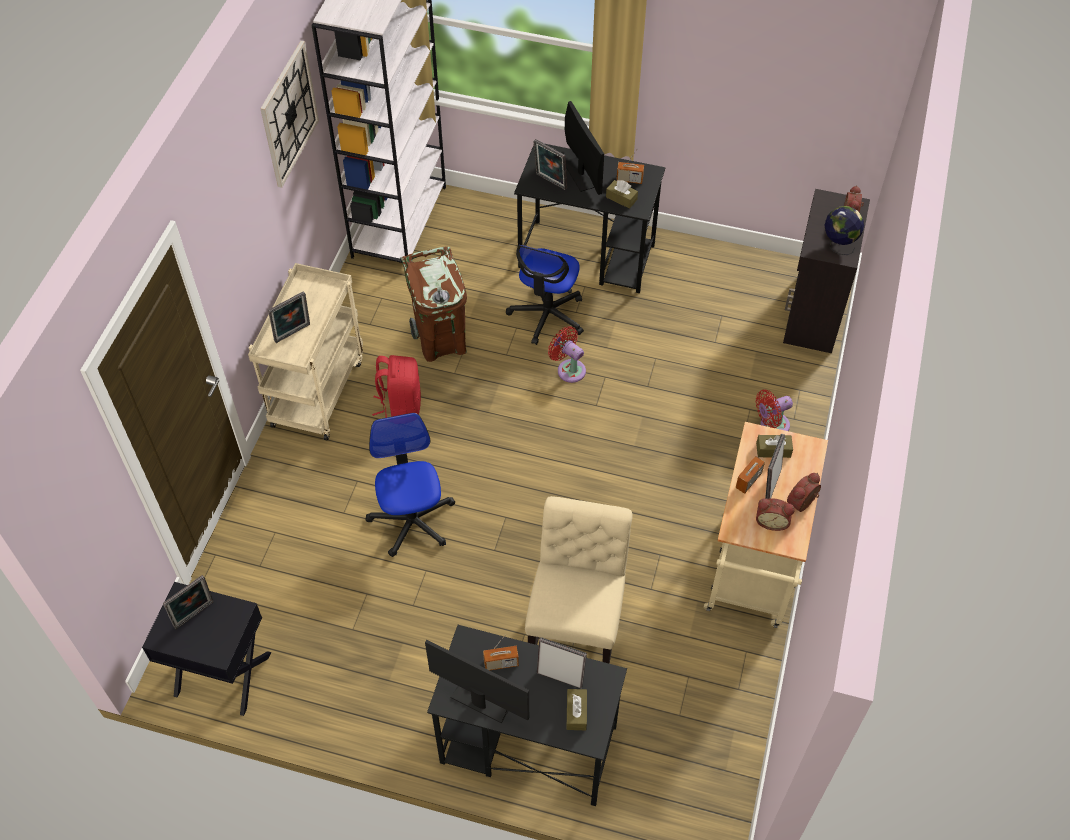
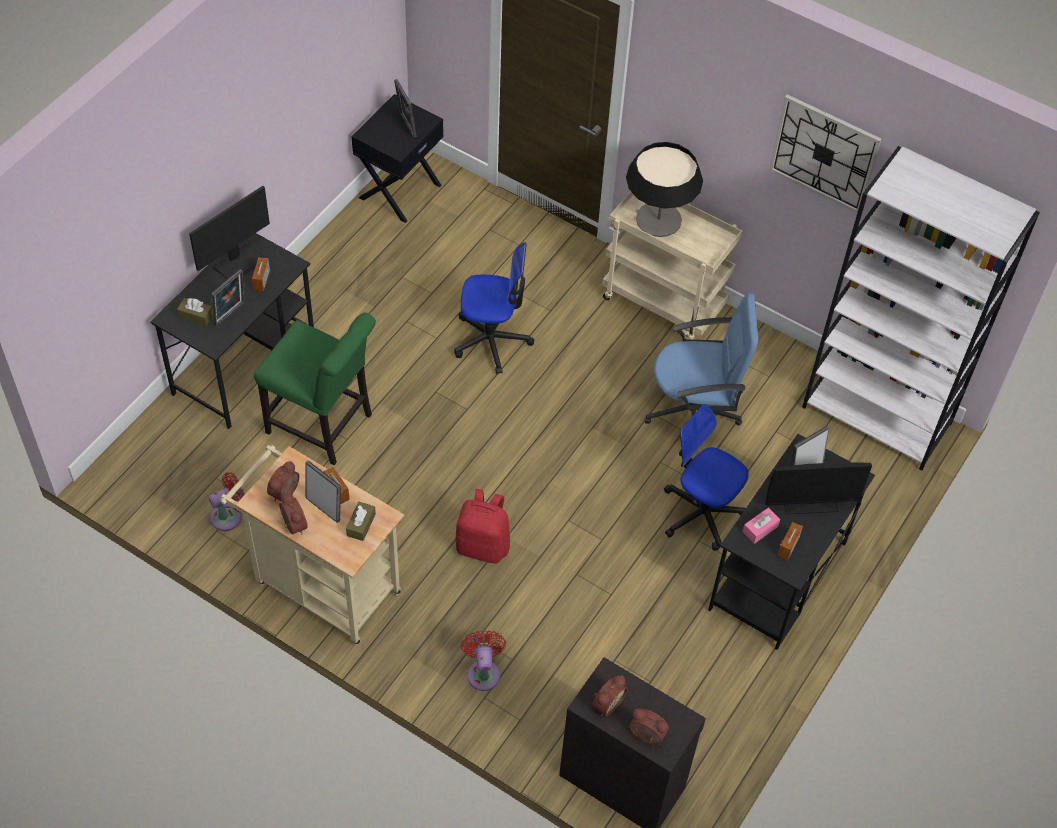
camera: 105 degrees right, 0 degrees up
(293, 334) = (658, 219): picture frame -> table lamp
(401, 406) = (624, 361): red backpack -> red backpack (483, 545)
(441, 342) = (694, 411): brown trash can -> blue office chair
(569, 369) = (623, 510): red fan -> red fan (229, 516)
(576, 636) = (324, 426): beige chair -> green chair
(621, 198) = (760, 529): brown tissue box -> pink tissue box
(838, 245) = (606, 703): globe -> alarm clock

